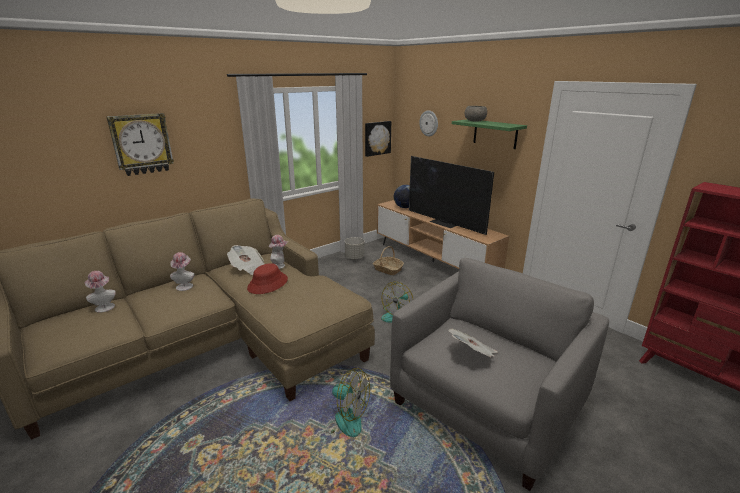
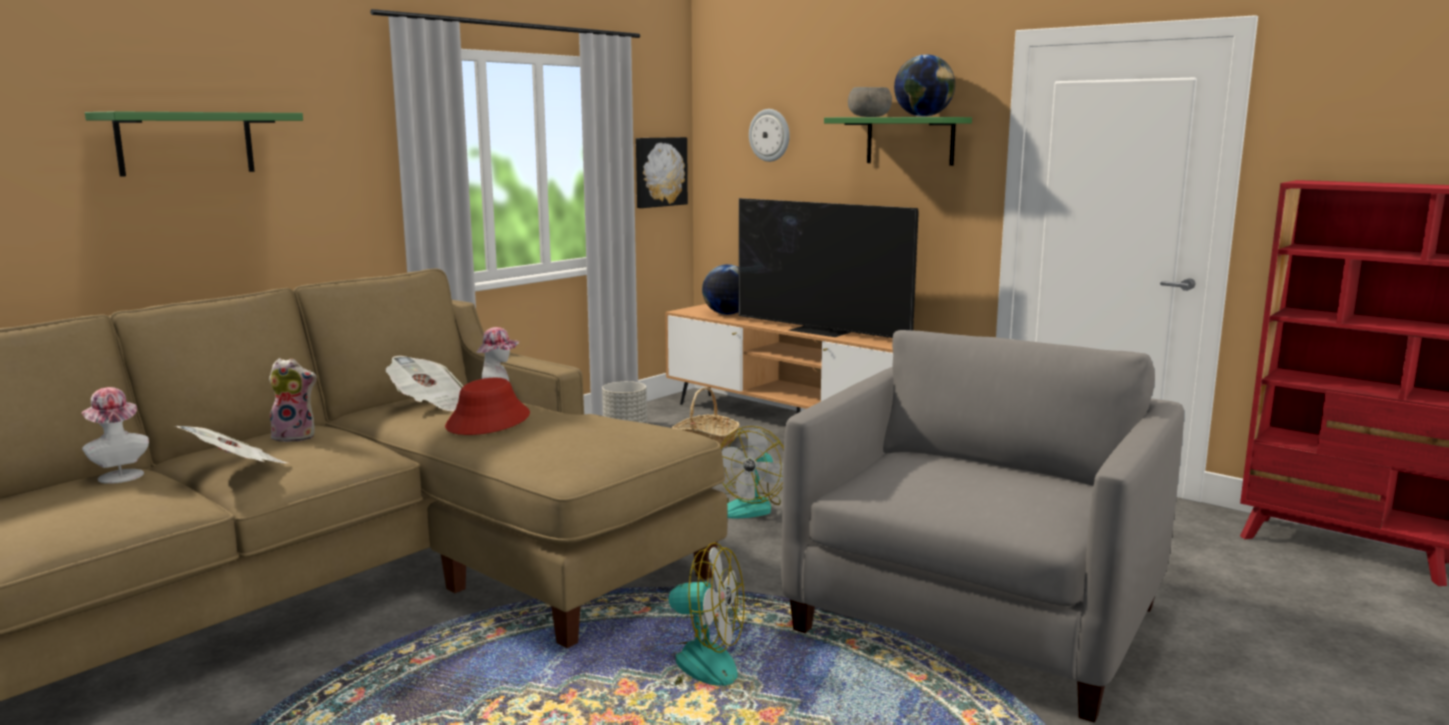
camera: 10 degrees left, 10 degrees down
(142, 144) = (186, 143): wall clock -> green shelf
(185, 285) = (296, 436): hat -> plush toy
(472, 354) = (949, 484): newspaper -> newspaper (237, 469)
(501, 124) = (923, 116): none -> globe

